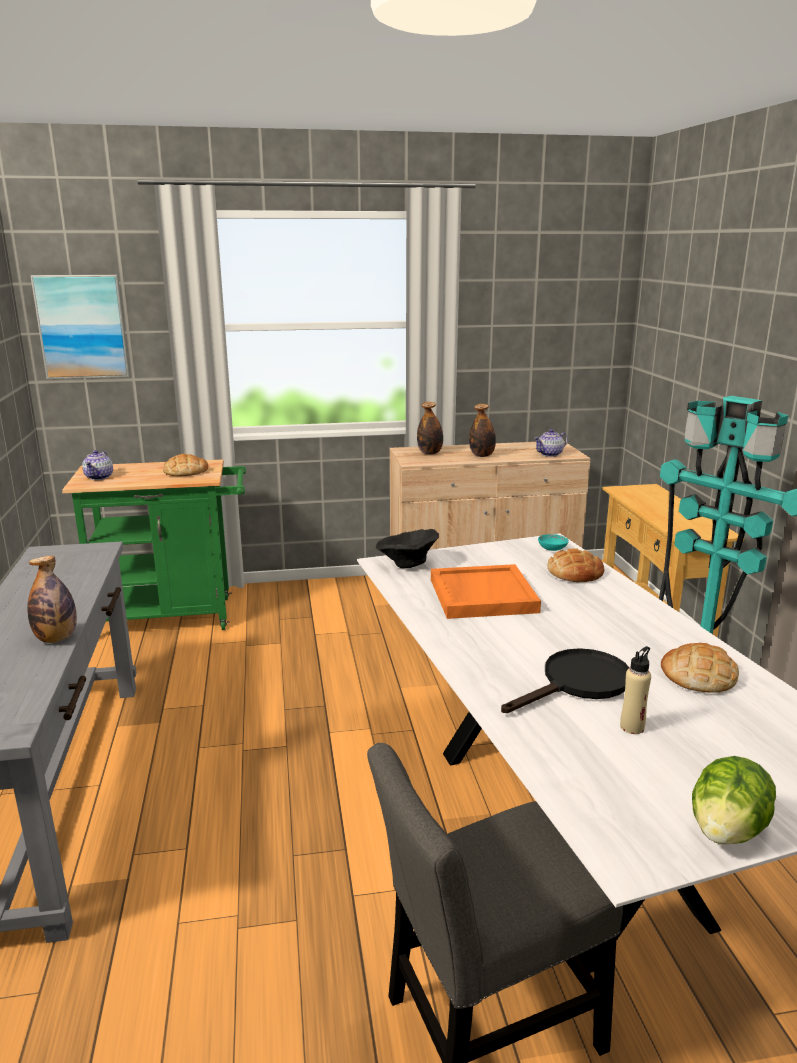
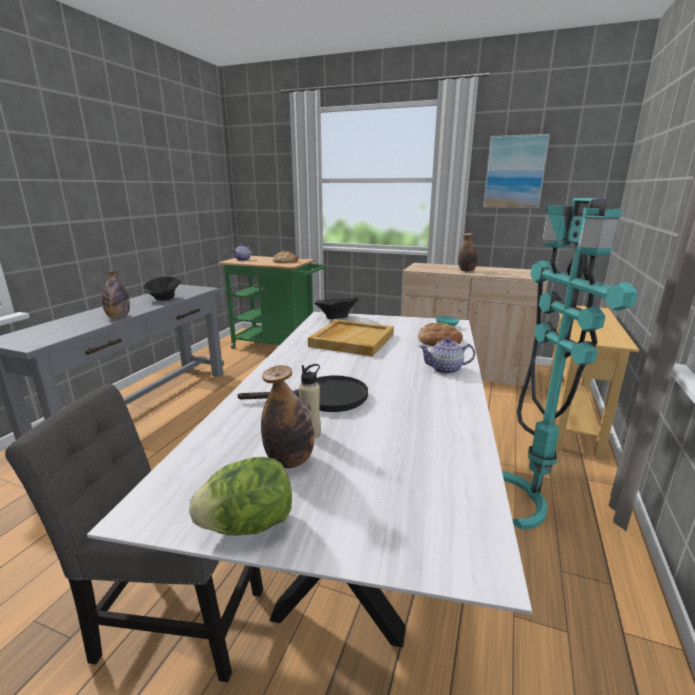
camera: 30 degrees right, 0 degrees up
(68, 585) = (164, 299): none -> black bowl
(82, 327) = (255, 179): picture -> picture (514, 172)
(430, 453) = (434, 266): bottle -> bottle (290, 460)
(481, 595) = (352, 340): orange tray -> beige tray
(550, 454) = (519, 275): teapot -> teapot (445, 369)
(698, 675) = (423, 418): bread -> none

